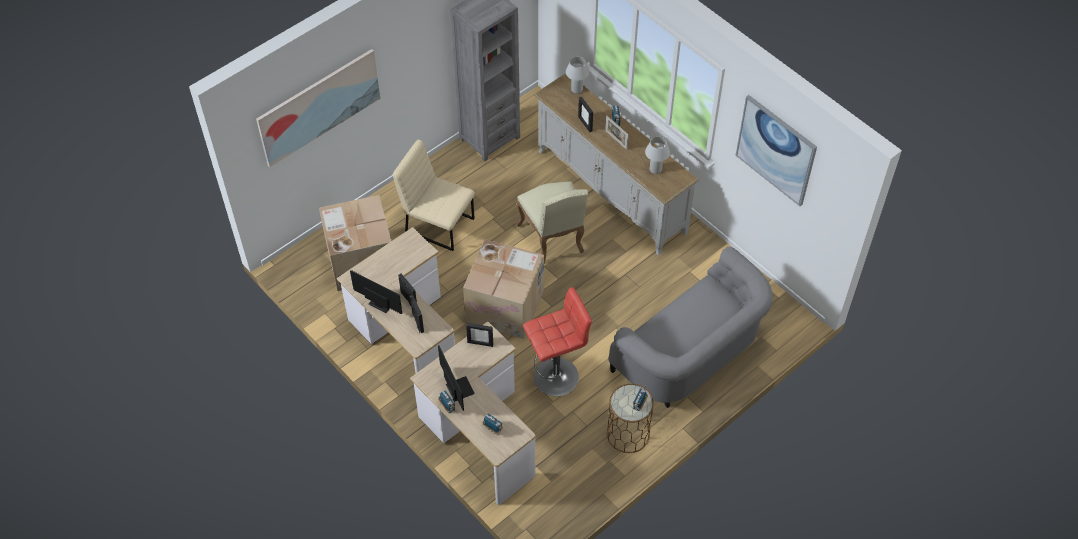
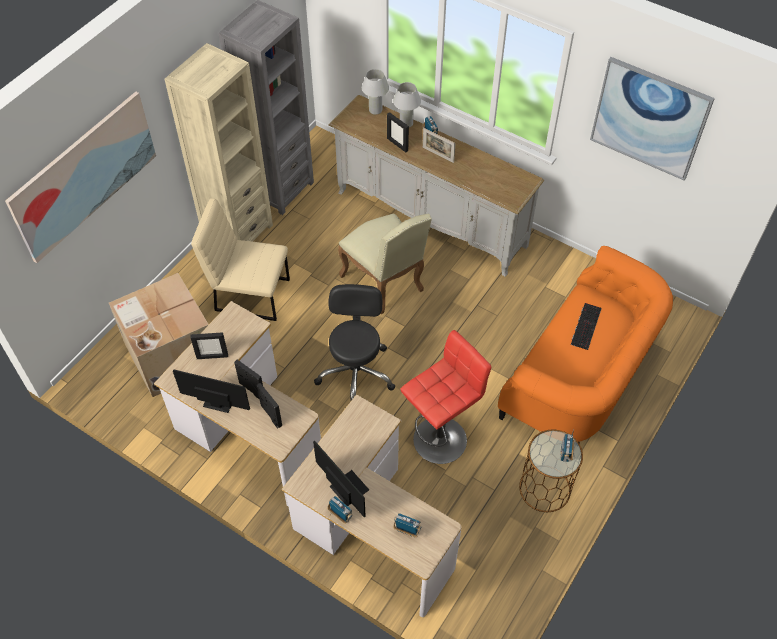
camera: 15 degrees left, 0 degrees up
(442, 169) = (238, 232): none -> beige bookcase
(480, 343) = (356, 423): picture frame -> picture frame (212, 356)
(506, 305) = (356, 370): cardboard box -> black office chair
(655, 169) = (493, 177): white table lamp -> white table lamp (406, 123)
(689, 355) = (579, 379): grey sofa -> orange sofa
(697, 309) = (585, 325): none -> keyboard

